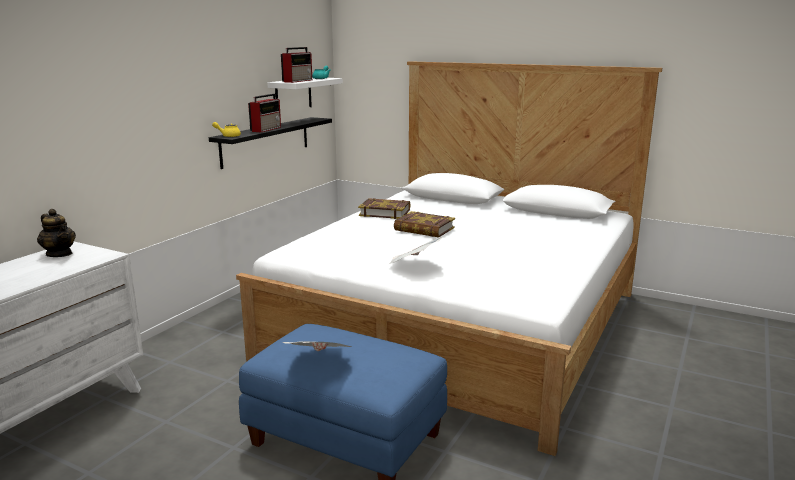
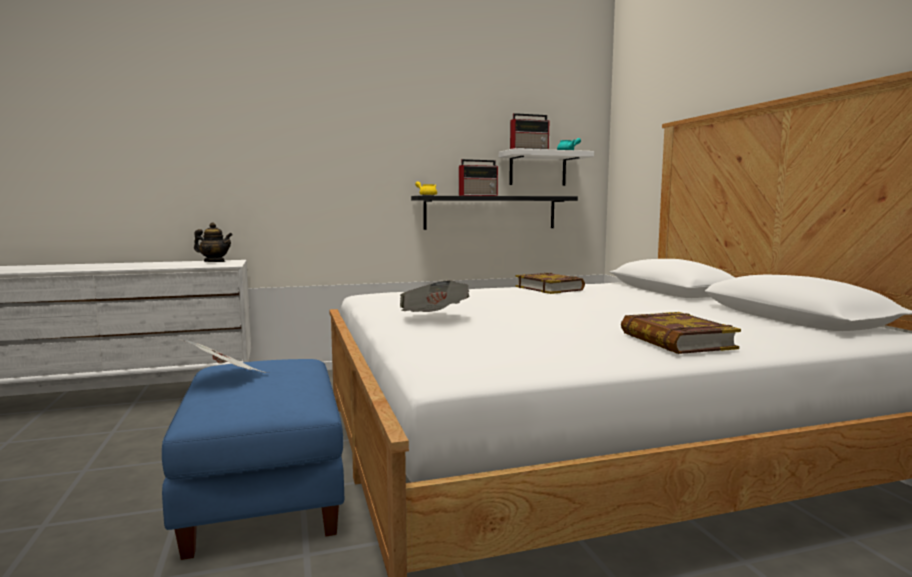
camera: 45 degrees right, 10 degrees down
(59, 254) = (214, 262): teapot -> teapot turned 75 degrees counterclockwise
(424, 229) = (539, 300): book -> book (676, 341)

